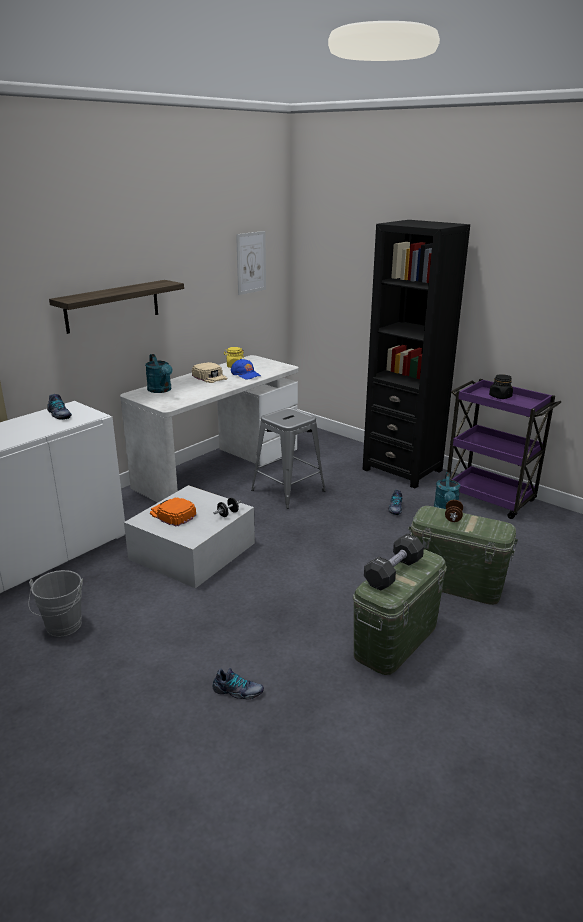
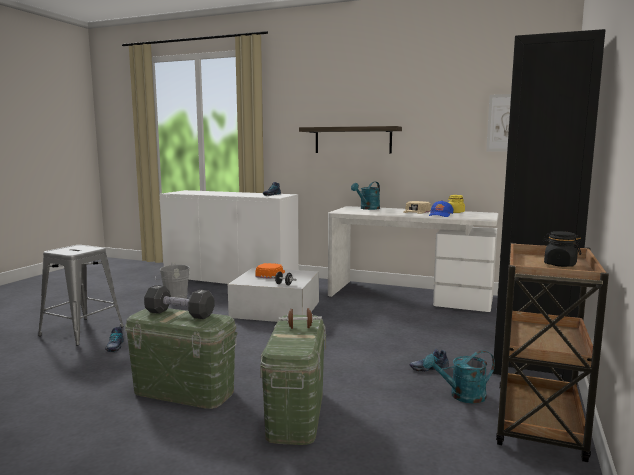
camera: 70 degrees right, 15 degrees down
(288, 490) = (403, 321): grey stool -> grey stool (82, 331)
(489, 498) = (538, 424): purple cart -> brown cart

